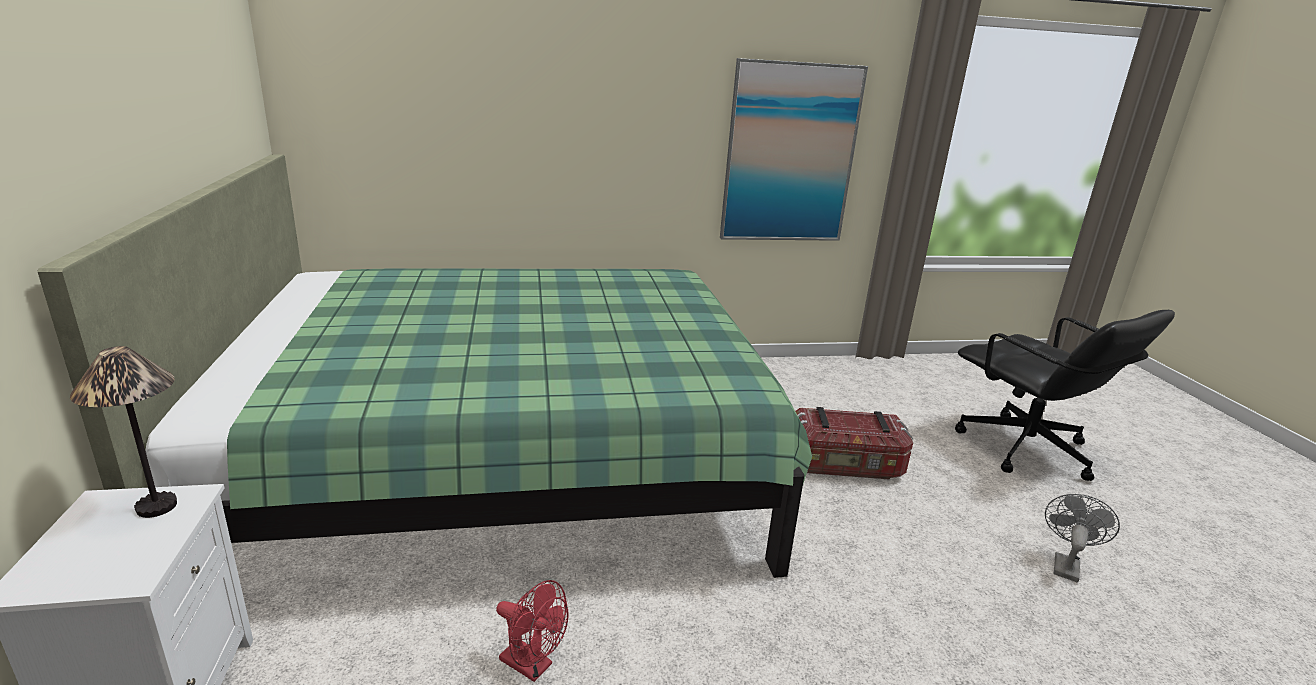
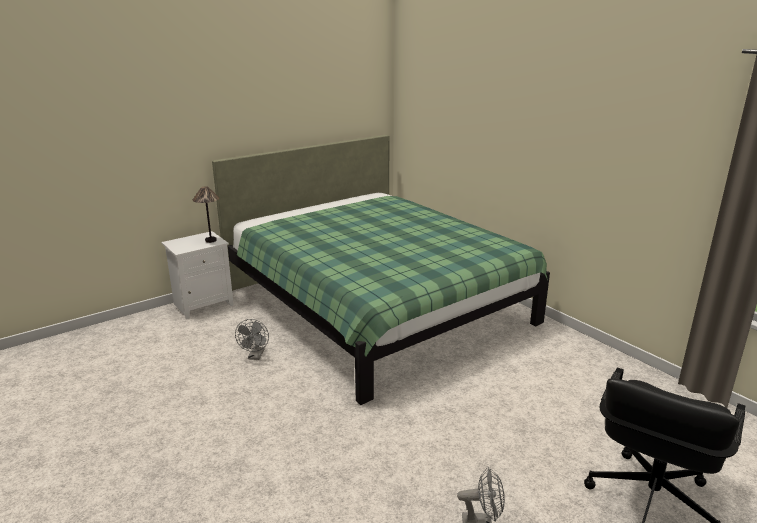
camera: 65 degrees right, 0 degrees up
(532, 666) = (255, 356): red fan -> grey fan
(790, 154) = (639, 185): picture -> none
(844, 466) = (497, 407): storage box -> none

